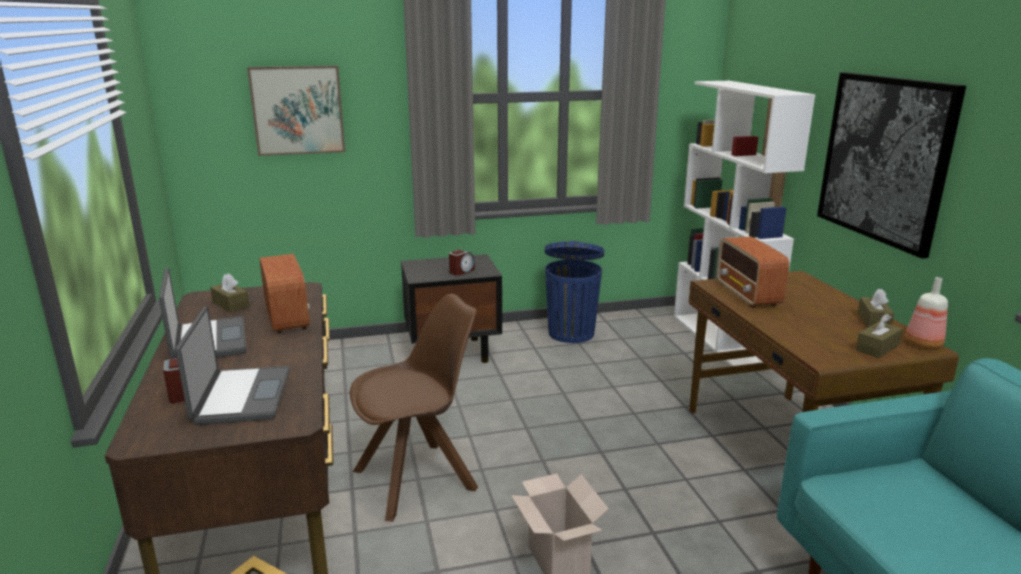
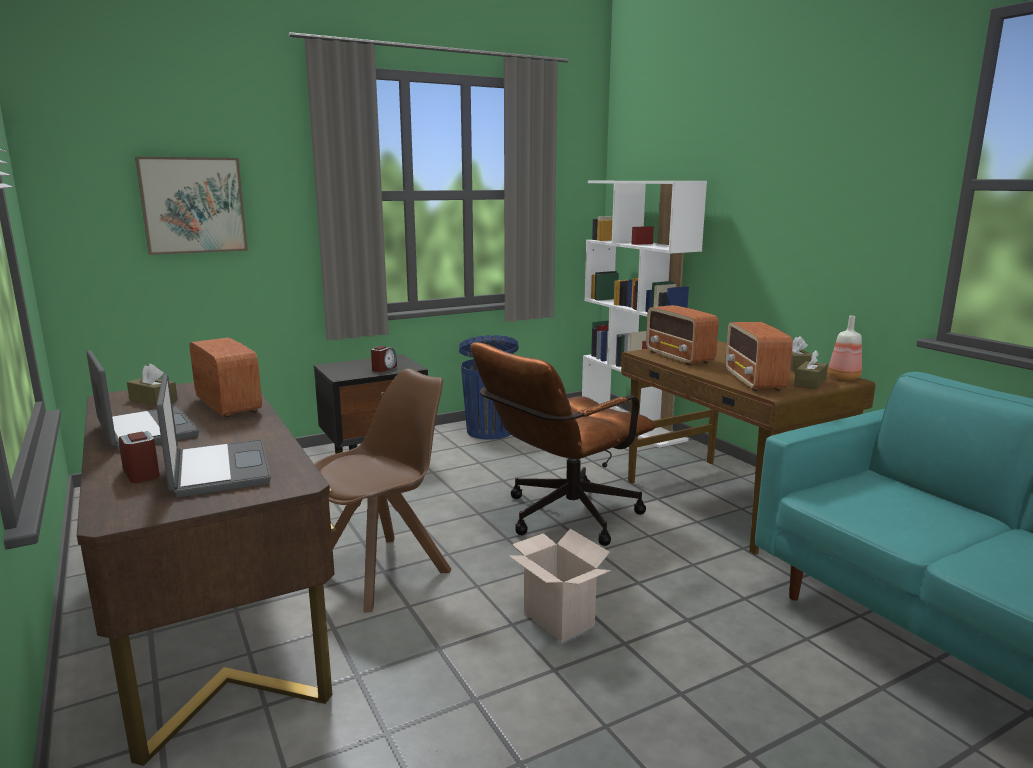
camera: 15 degrees left, 5 degrees down
(604, 445) = (561, 518): none -> brown office chair
(812, 338) = (754, 381): none -> radio
(884, 159) = (778, 229): picture -> none

